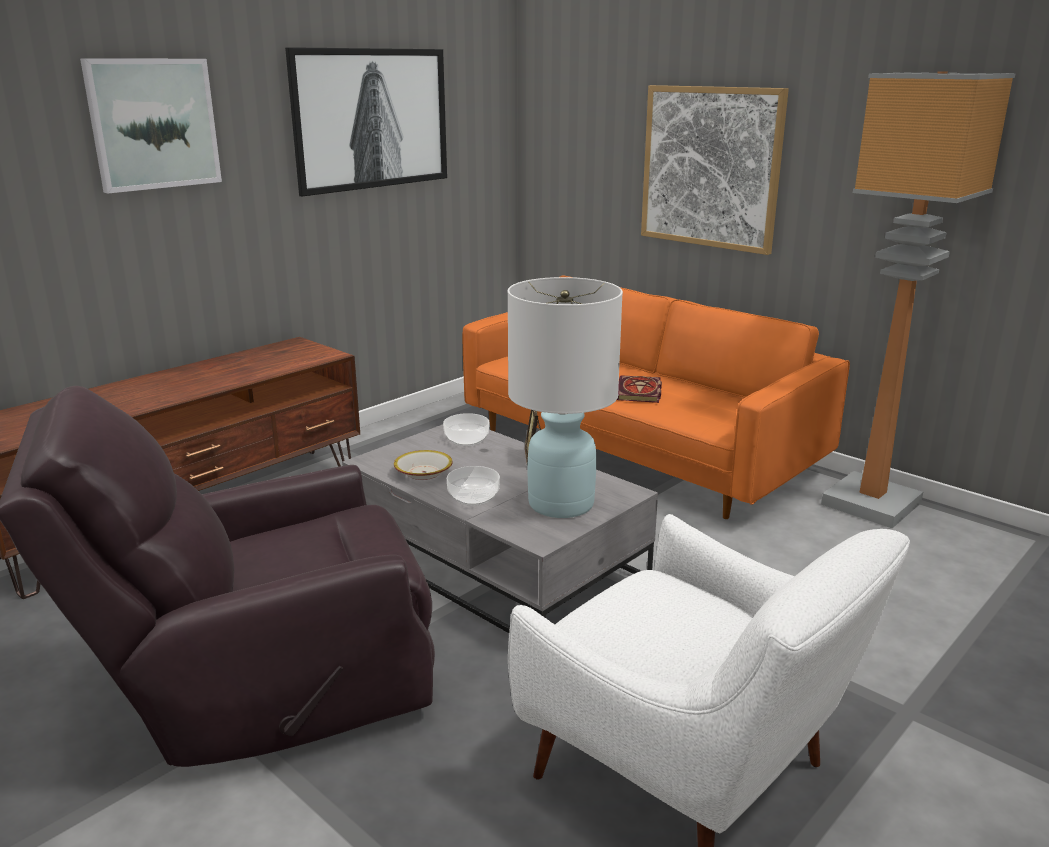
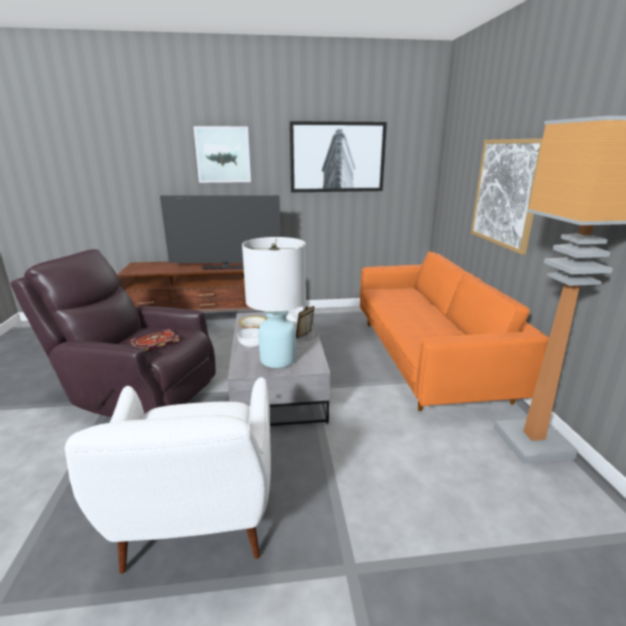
camera: 40 degrees right, 0 degrees up
(221, 380) = (226, 267): none -> television
(640, 392) = (415, 322): book -> book (154, 343)

